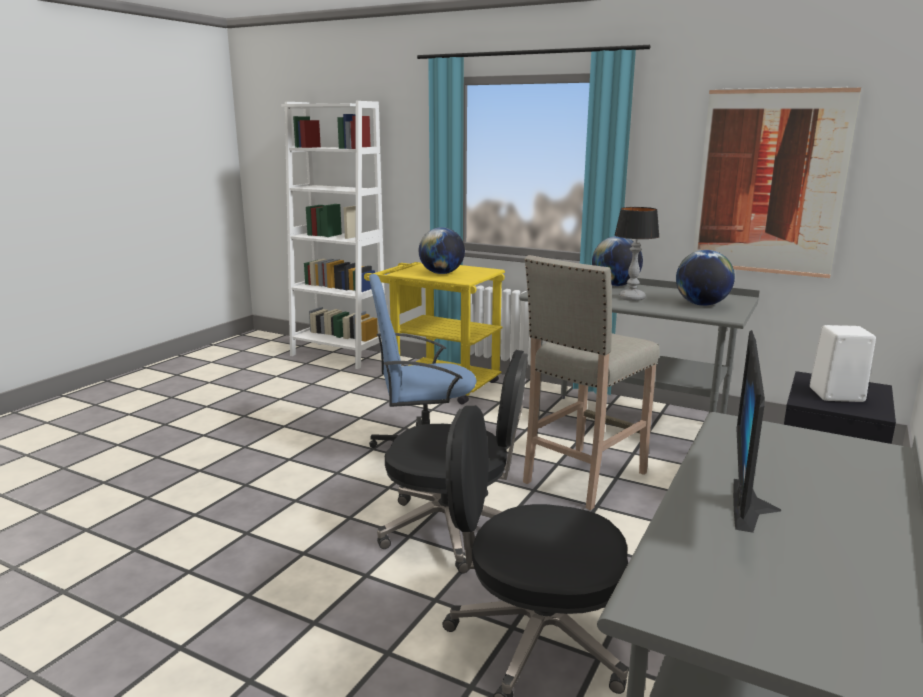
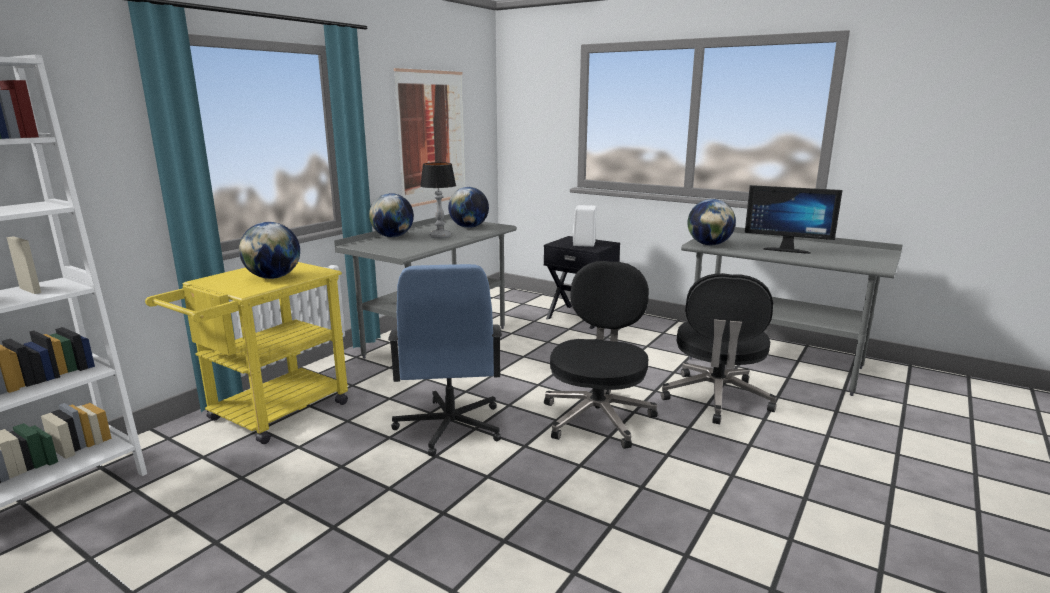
camera: 85 degrees left, 0 degrees up
(582, 478) = (522, 366): beige stool -> none
(733, 432) = (709, 244): none -> globe

